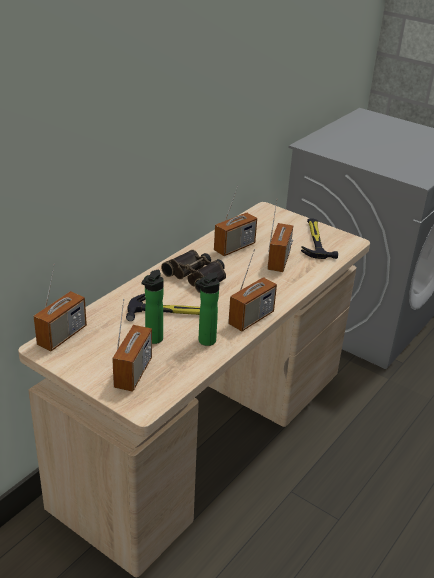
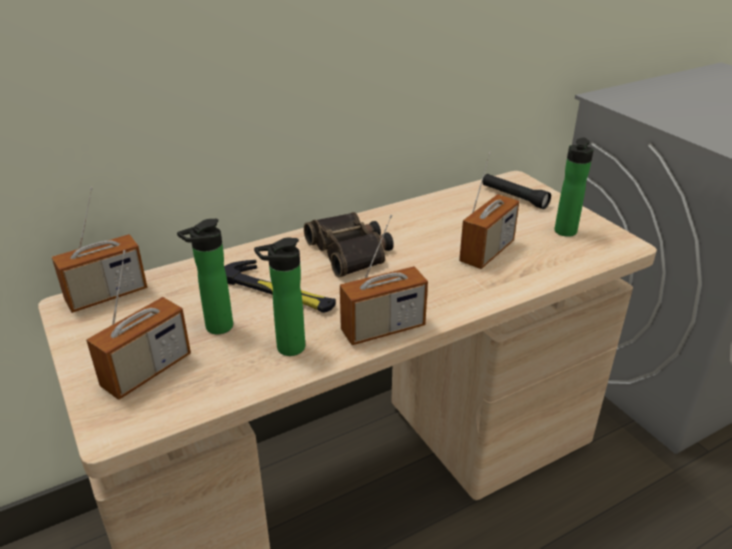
camera: 25 degrees right, 0 degrees up
(234, 247) = (433, 223): radio -> none
(272, 221) = (514, 197): none -> black flashlight
(315, 240) = (564, 233): hammer -> bottle

